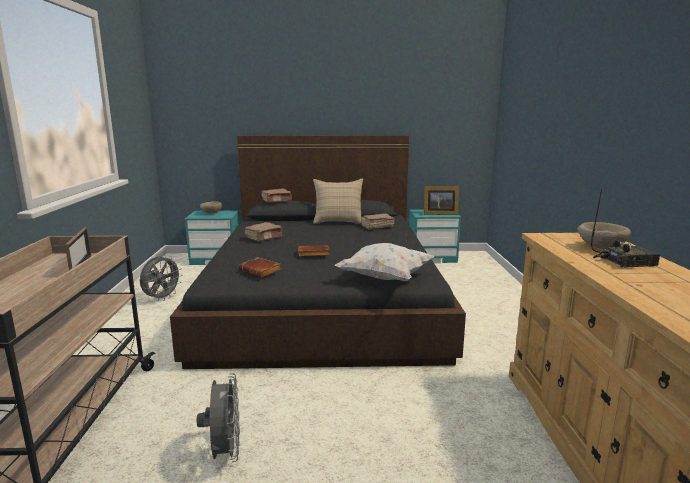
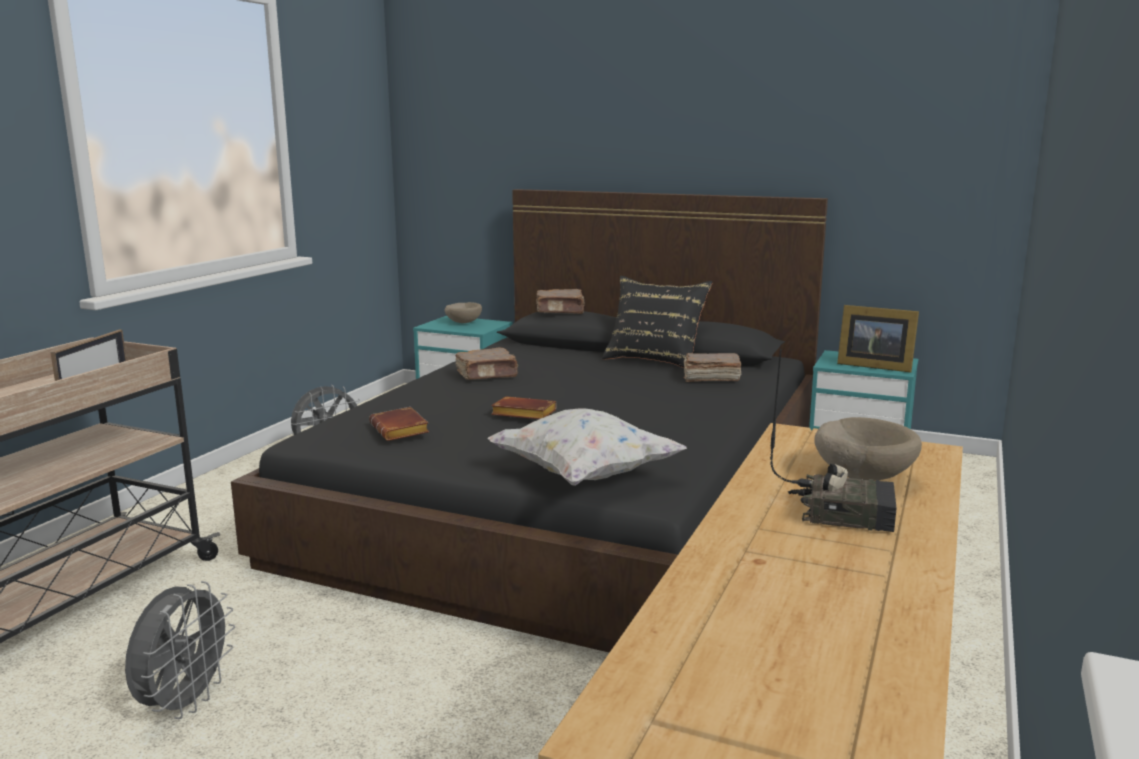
camera: 25 degrees right, 0 degrees up
(338, 221) = (655, 359): beige pillow -> black pillow

